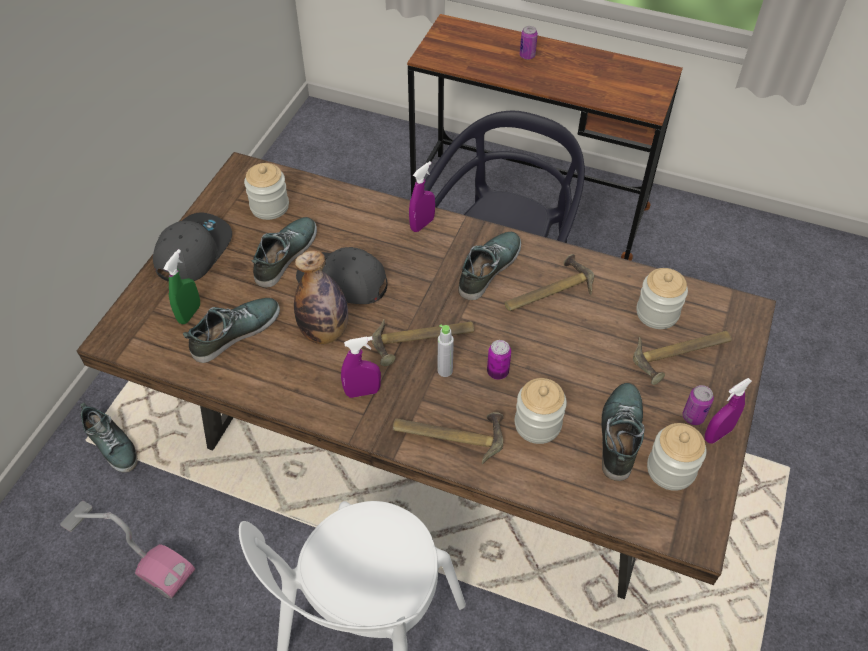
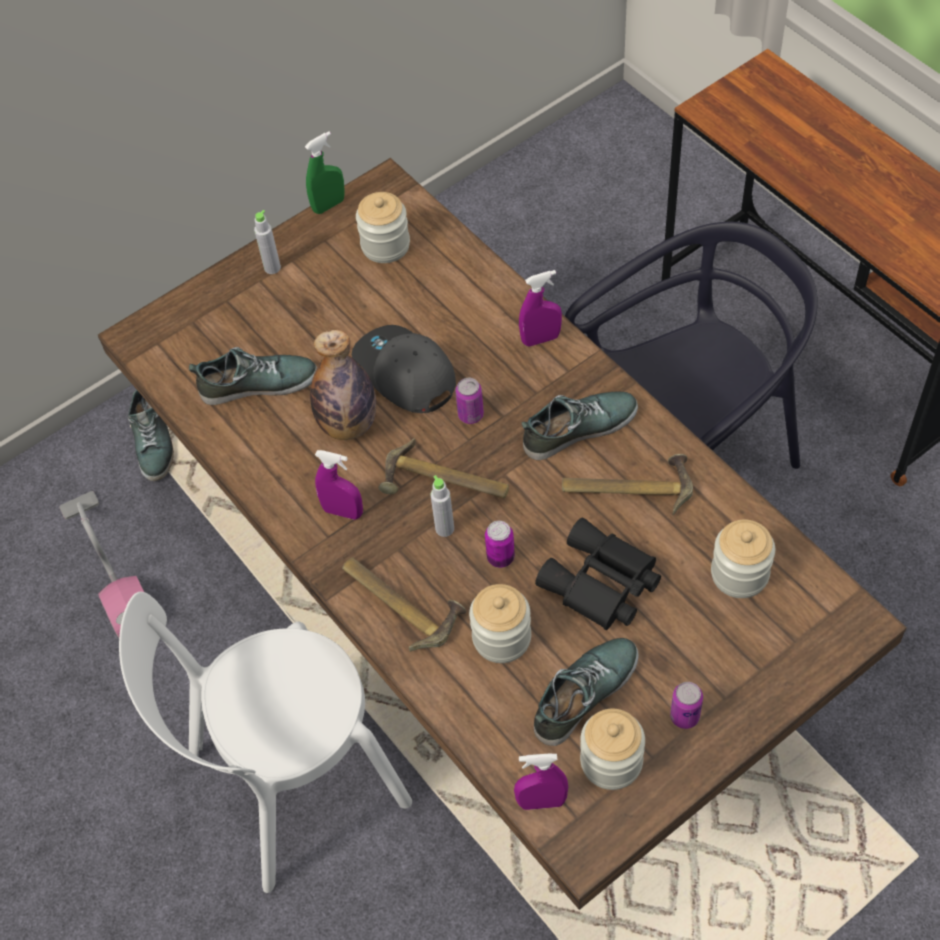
camera: 35 degrees right, 5 degrees up
(189, 313) = (226, 341): green spray bottle -> green spray bottle (329, 205)
(192, 251) = (272, 268): grey cap -> grey bottle
(285, 255) = (364, 313): shoe -> none
(527, 56) = (839, 154): can -> can (470, 415)
(577, 359) = (600, 585): none -> black binoculars
(682, 356) = (729, 640): hammer -> none
(717, 434) = (697, 750): purple spray bottle -> purple spray bottle (541, 802)

